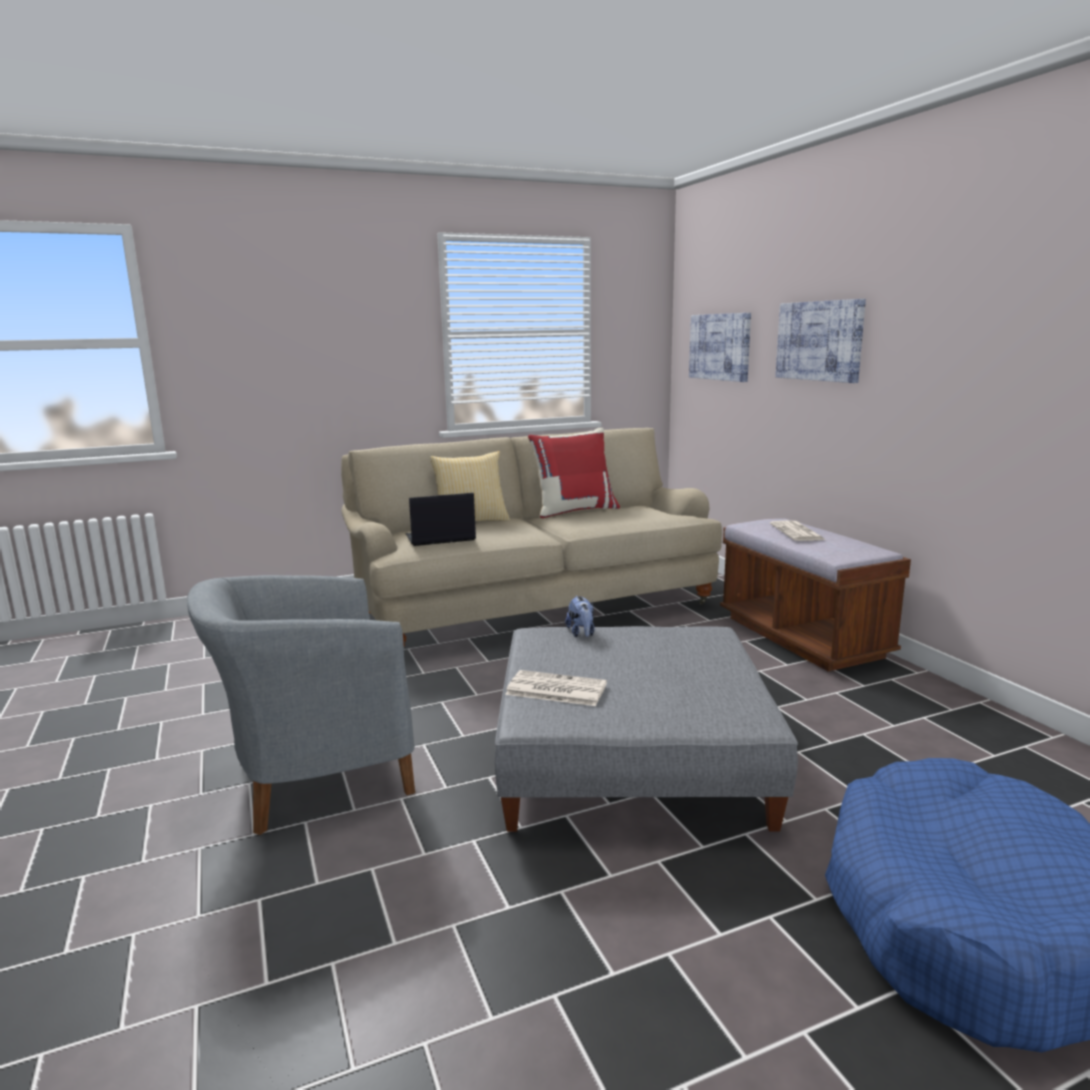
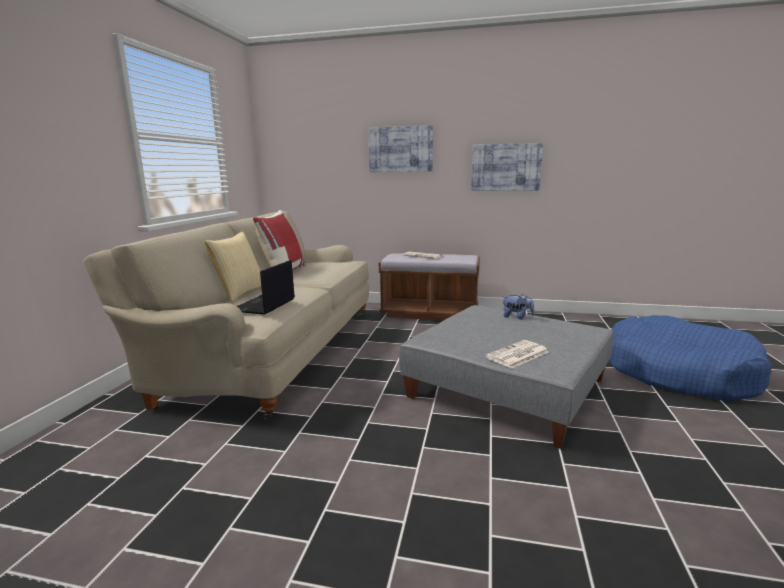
camera: 55 degrees left, 0 degrees up
(314, 777) = (422, 512): grey armchair -> none
(581, 633) = (440, 330): plush toy -> plush toy (517, 317)
(720, 347) = (312, 156): picture -> picture (505, 167)

